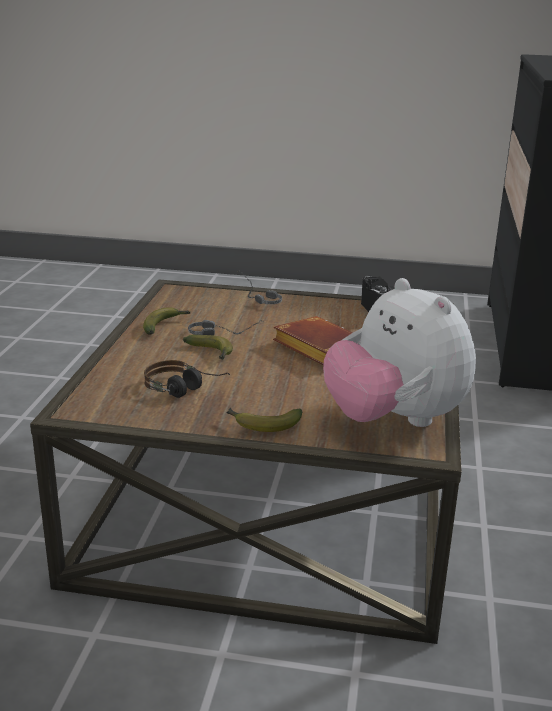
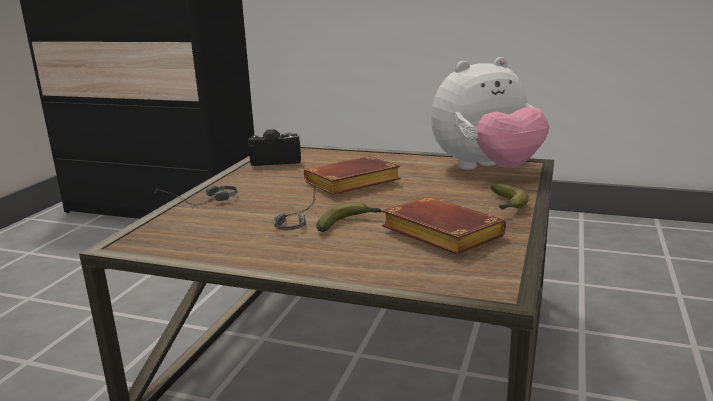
camera: 80 degrees left, 5 degrees down
(165, 326) = (256, 246): banana -> none
(186, 390) = (437, 234): headphones -> brown book

